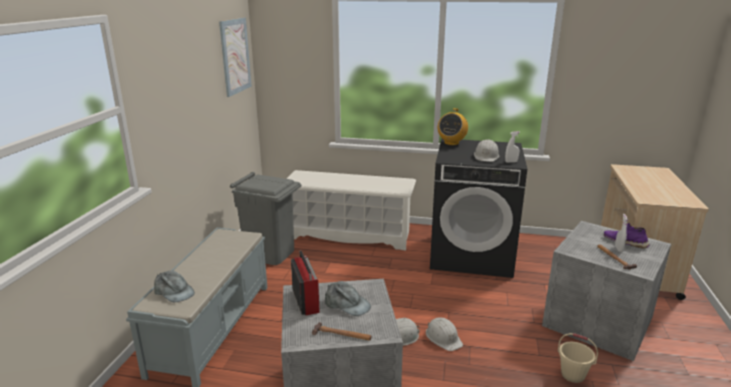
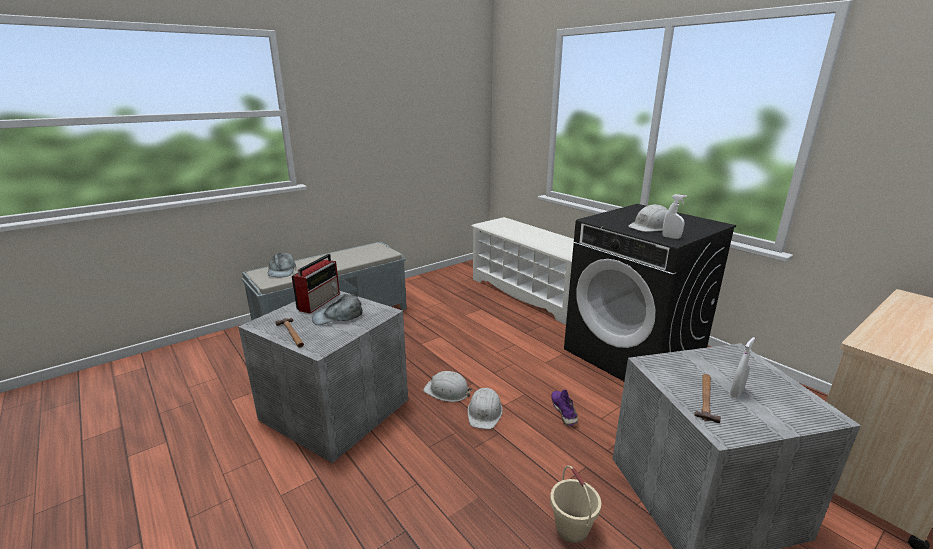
camera: 40 degrees right, 0 degrees up
(235, 56) = (460, 94): picture -> none
(270, 253) = (445, 286): grey trash can -> none
(347, 304) = (338, 316): grey cap -> grey cap turned 90 degrees clockwise
(451, 143) = (638, 209): radio -> none
(625, 242) = (766, 390): purple shoe -> purple shoe (564, 411)

